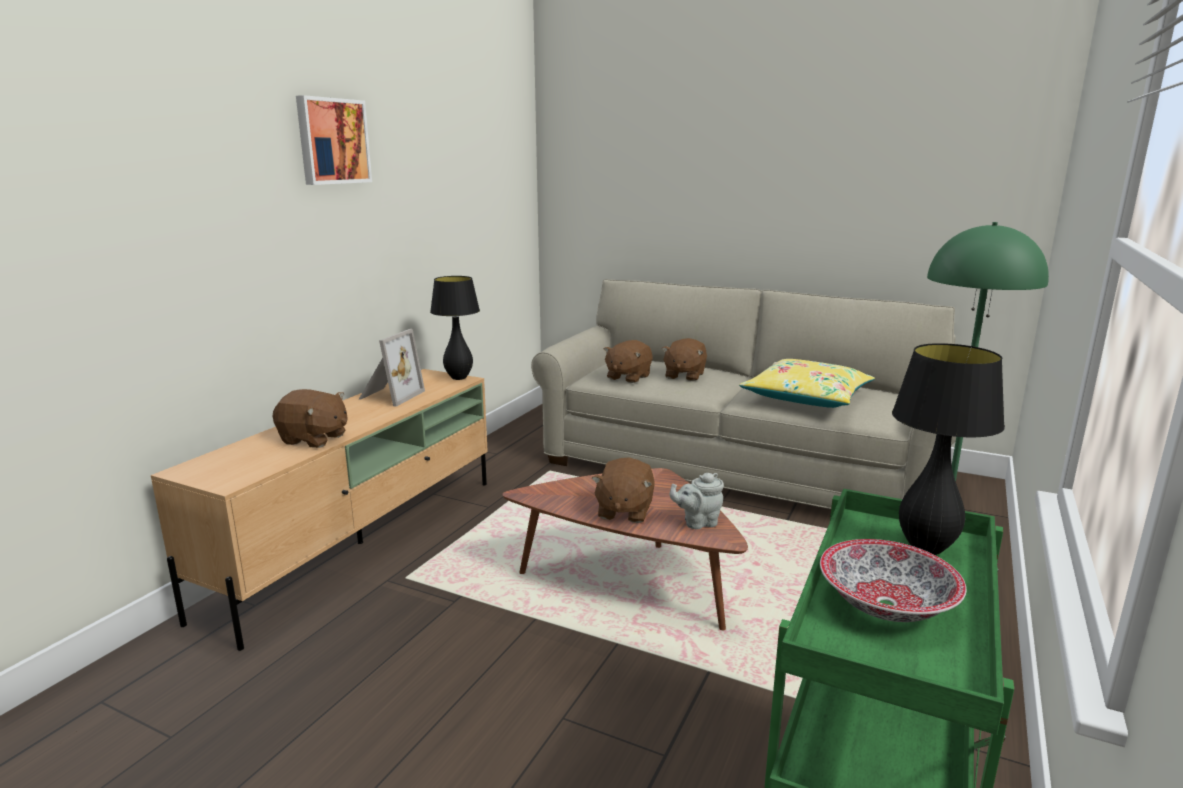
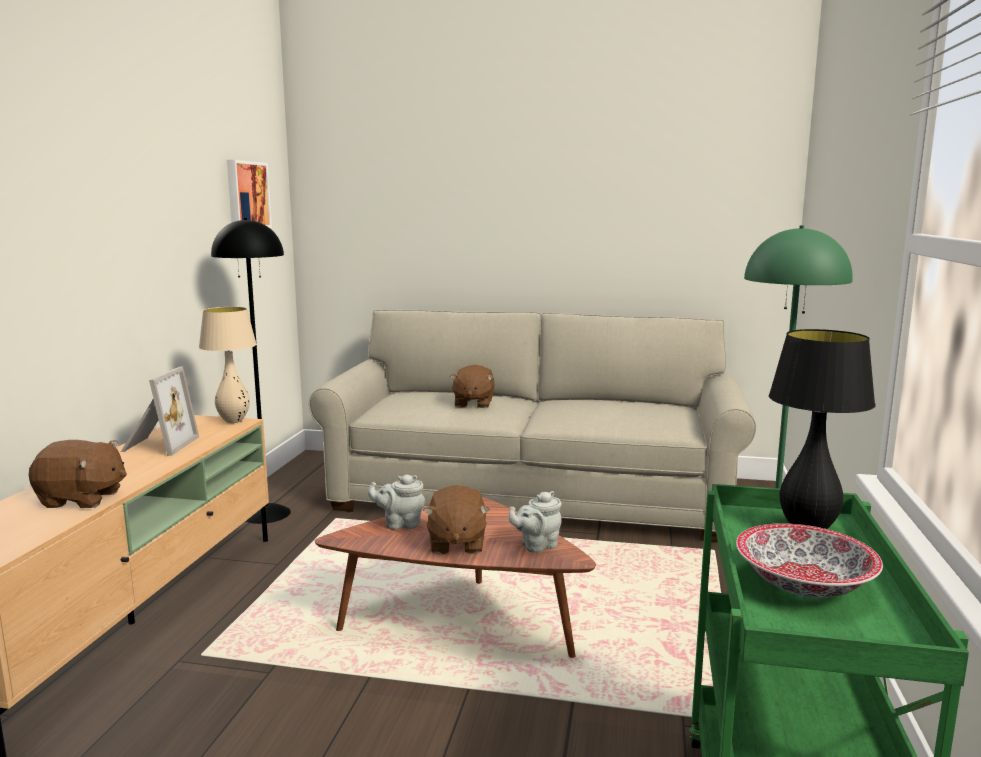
camera: 15 degrees left, 5 degrees down
(332, 141) = (81, 155): picture -> picture (246, 195)
(459, 378) = (234, 421): black table lamp -> beige table lamp
(492, 460) = (266, 513): none -> black floor lamp
(581, 486) = (400, 524): none -> grey teapot
(628, 377) = (415, 409): brown plush toy -> none
(806, 397) = (601, 415): yellow pillow -> none

